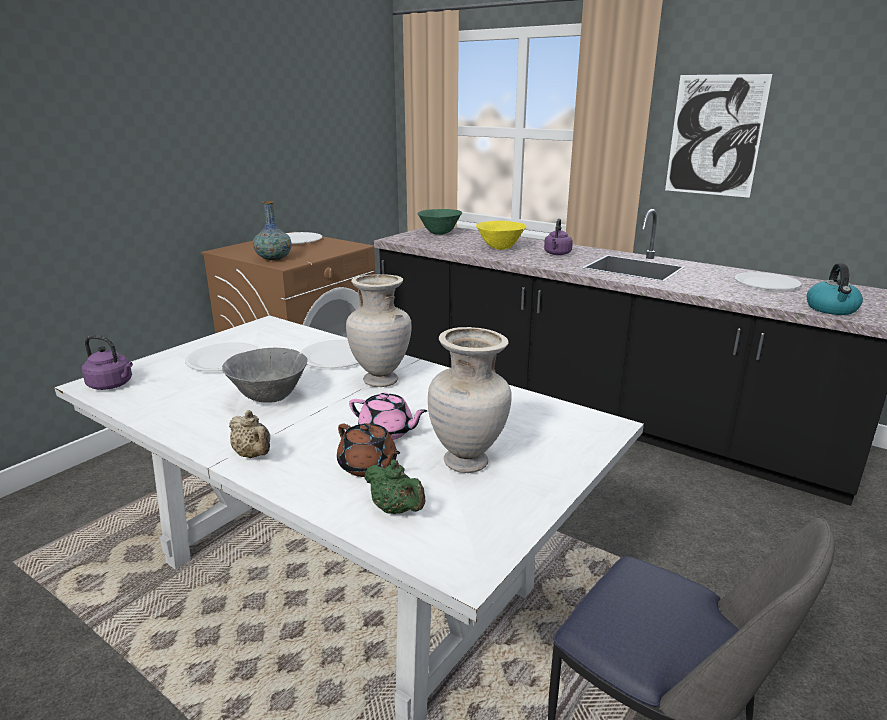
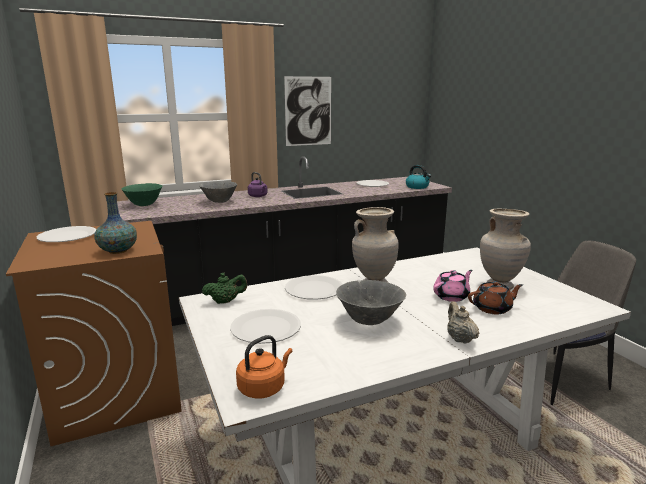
camera: 60 degrees left, 5 degrees down
(112, 385) = (263, 388): purple kettle -> orange kettle
(253, 455) = (459, 338): beige teapot -> beige teapot turned 90 degrees counterclockwise
(396, 510) = (544, 310): green teapot -> green teapot (225, 301)
(500, 248) = (219, 202): yellow bowl -> grey bowl

